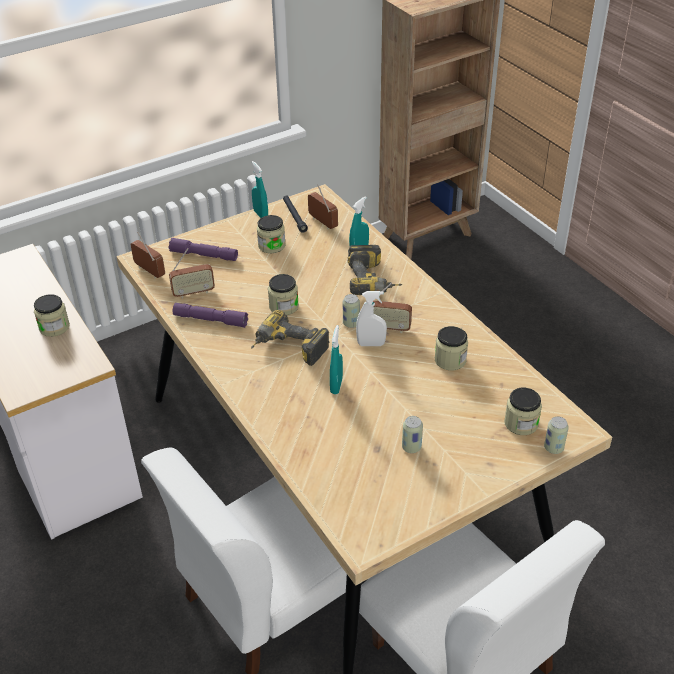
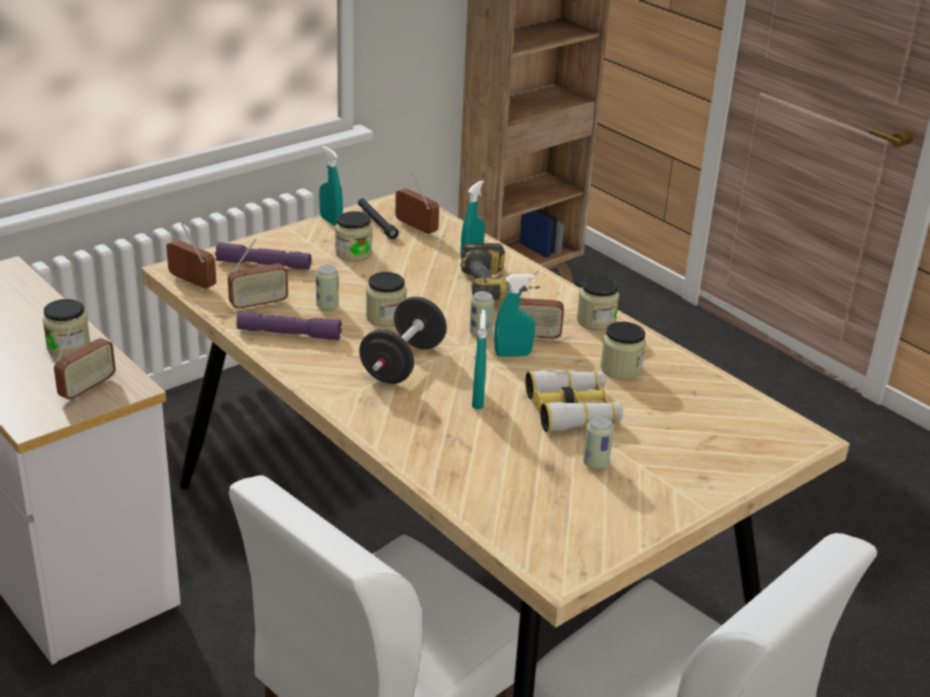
camera: 10 degrees left, 10 degrees down
(61, 365) = (87, 389): none -> radio
(288, 350) = (403, 363): power drill -> black dumbbell
(371, 344) = (512, 354): white spray bottle -> turquoise spray bottle
(405, 397) = (572, 410): none -> binoculars
(521, 423) = (730, 432): jar -> jar (596, 321)
(553, 448) = (779, 457): can -> can (327, 306)

